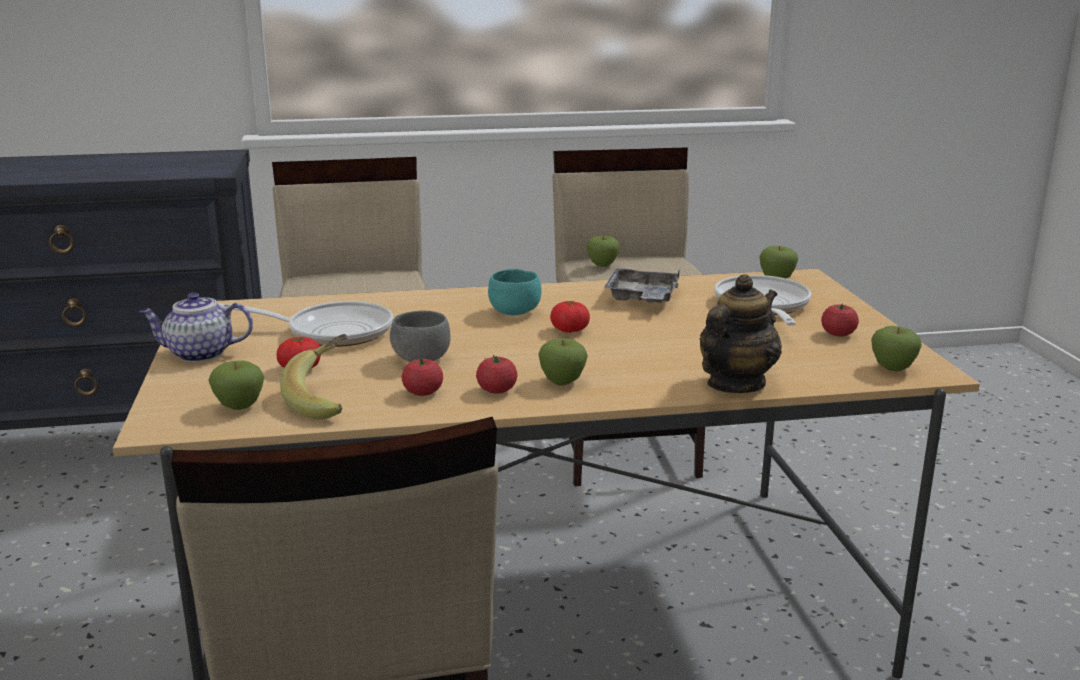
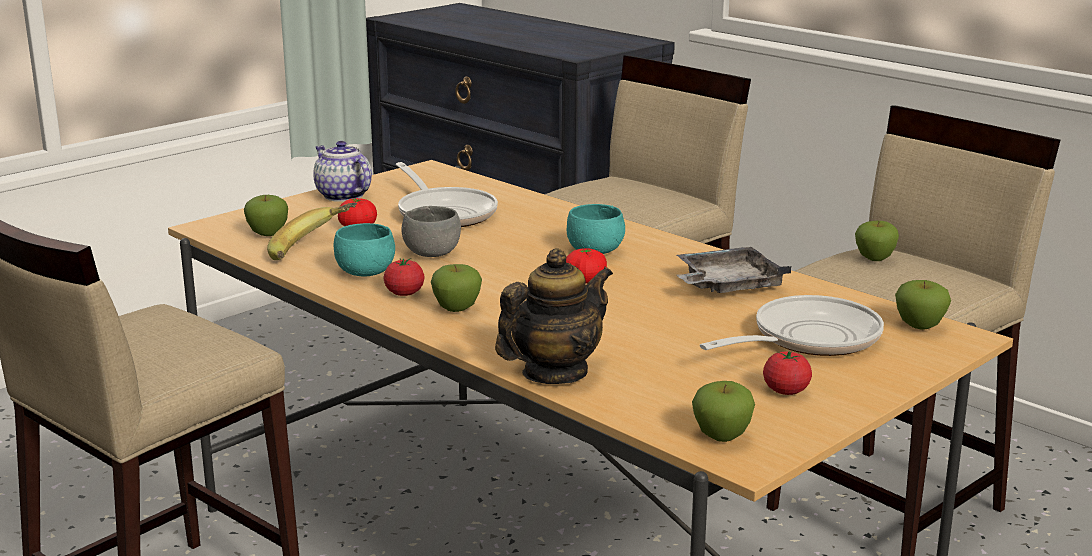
camera: 55 degrees right, 0 degrees up
(423, 392) = (365, 273): tomato -> turquoise bowl
(735, 384) = (554, 373): teapot -> teapot turned 45 degrees counterclockwise

